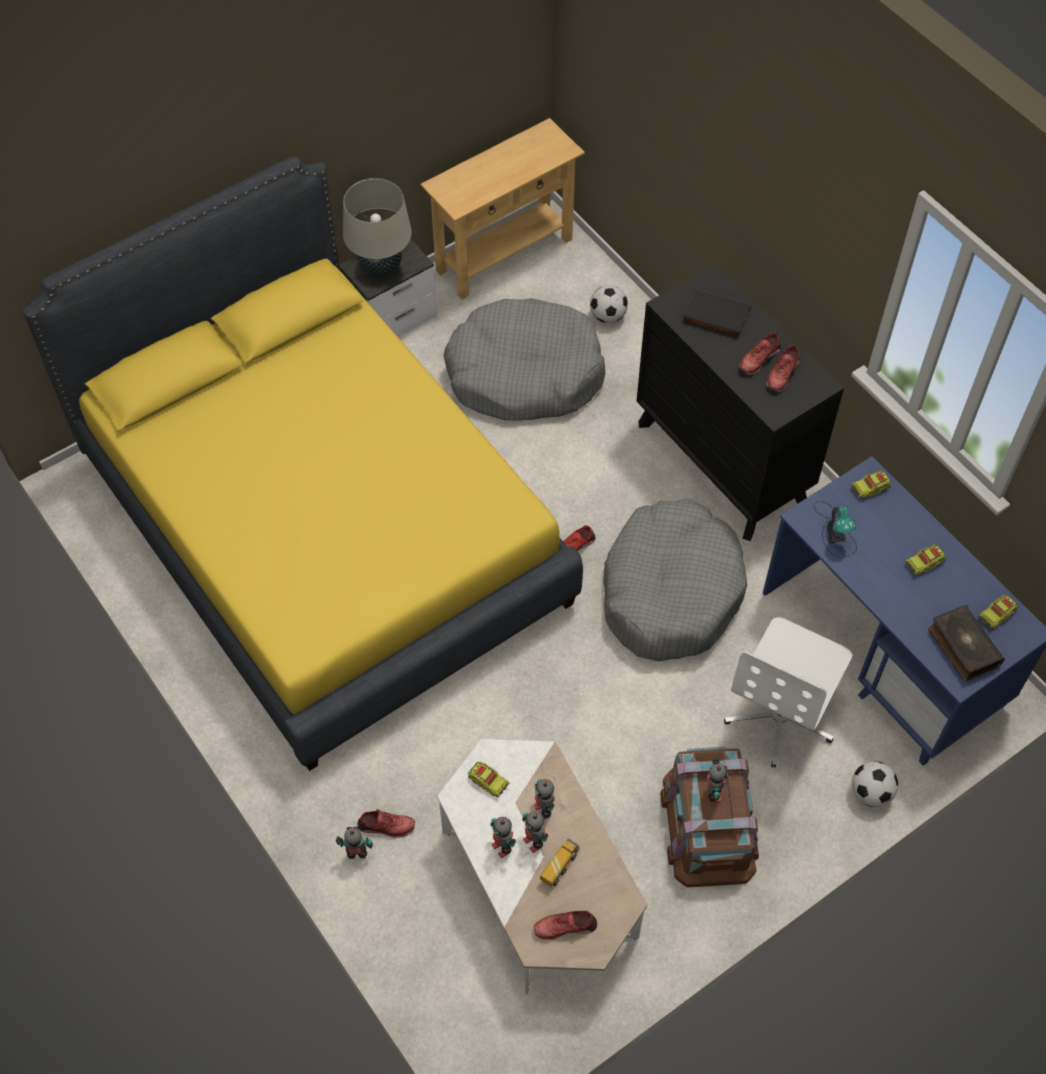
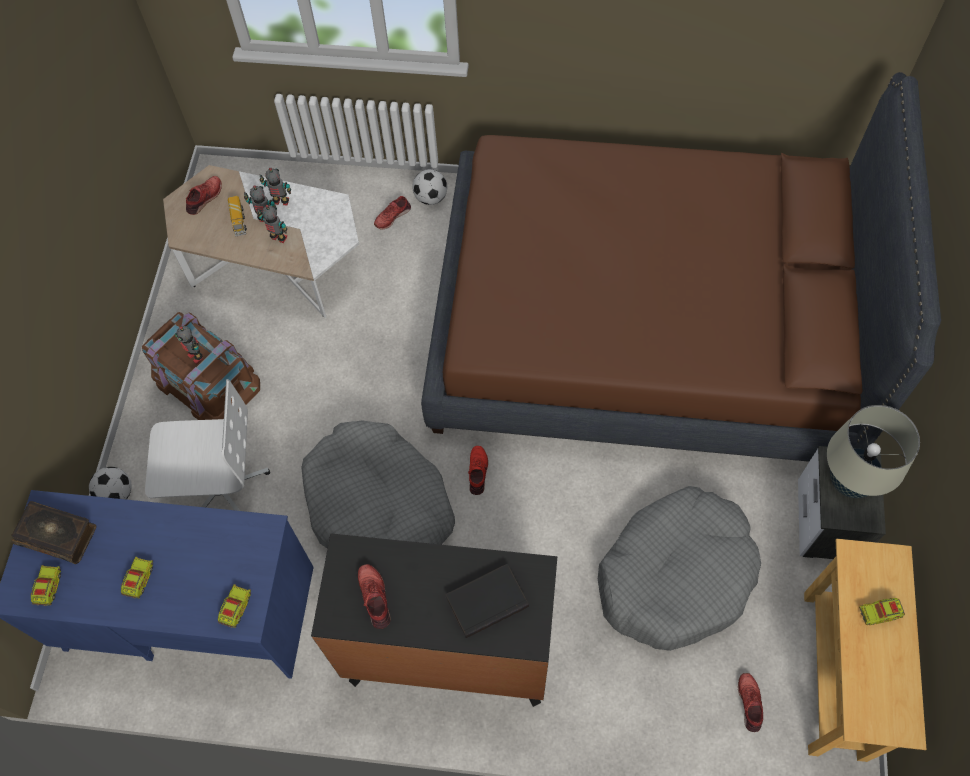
camera: 135 degrees right, 5 degrees up
(325, 529) = (644, 328): yellow bed -> brown bed
(357, 855) = (390, 191): toy robot -> none
(488, 782) = (327, 224): toy truck -> toy truck (879, 613)
(608, 316) = (684, 701): football -> football (431, 198)
(759, 358) = (409, 593): red shoe -> red shoe (750, 703)
(780, 717) = (220, 489): white office chair -> white office chair turned 105 degrees clockwise
(835, 530) = (232, 542): table lamp -> none

